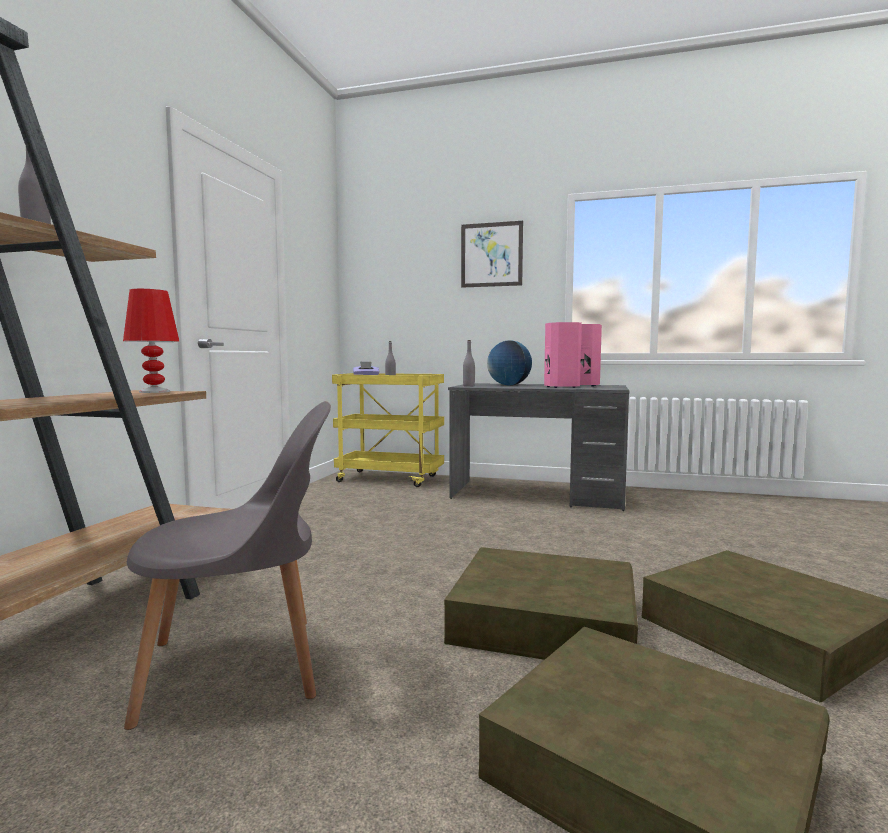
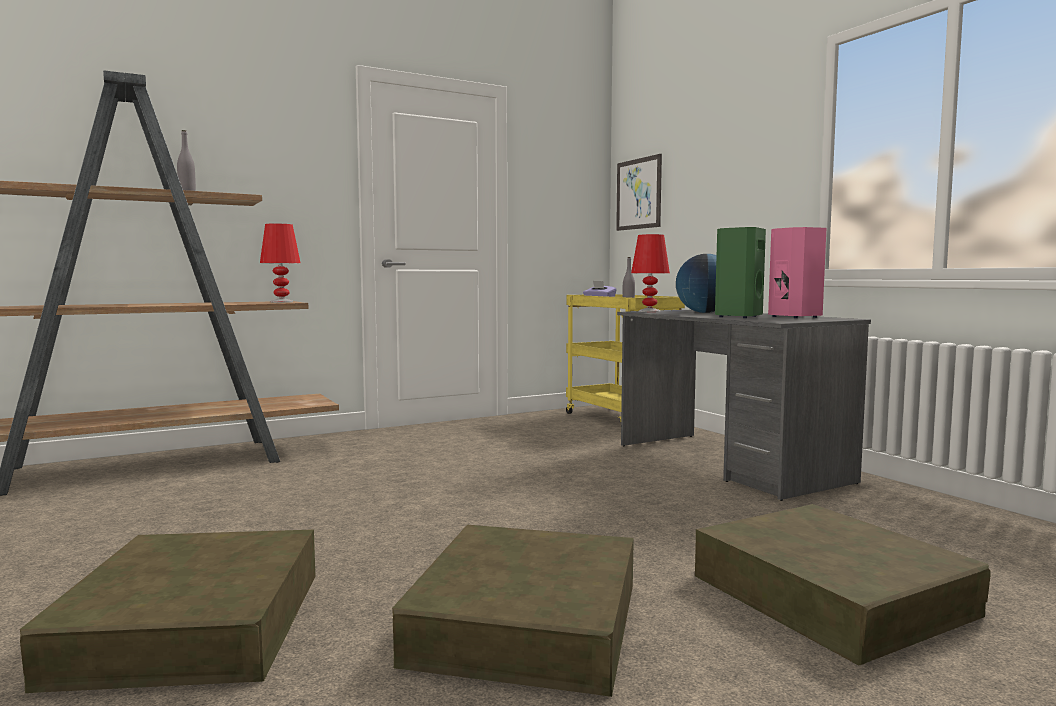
camera: 45 degrees right, 0 degrees up
(241, 667) = (202, 500): grey chair -> none
(468, 386) = (649, 311): grey bottle -> red table lamp
(491, 254) = (741, 138): picture -> picture (638, 194)
(544, 620) = (397, 542): brown storage box -> brown storage box (830, 595)
(560, 387) = (737, 316): pink speaker -> green speaker

